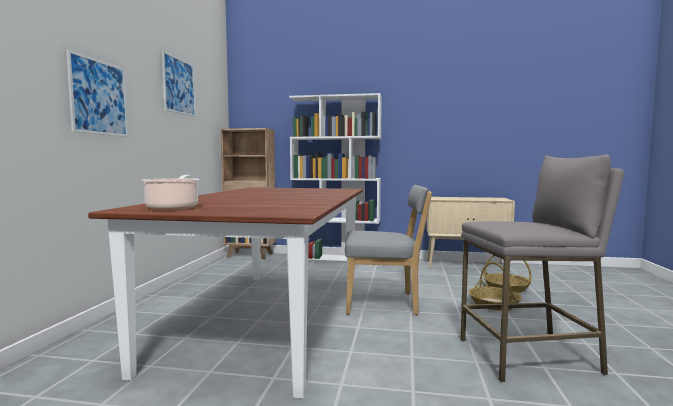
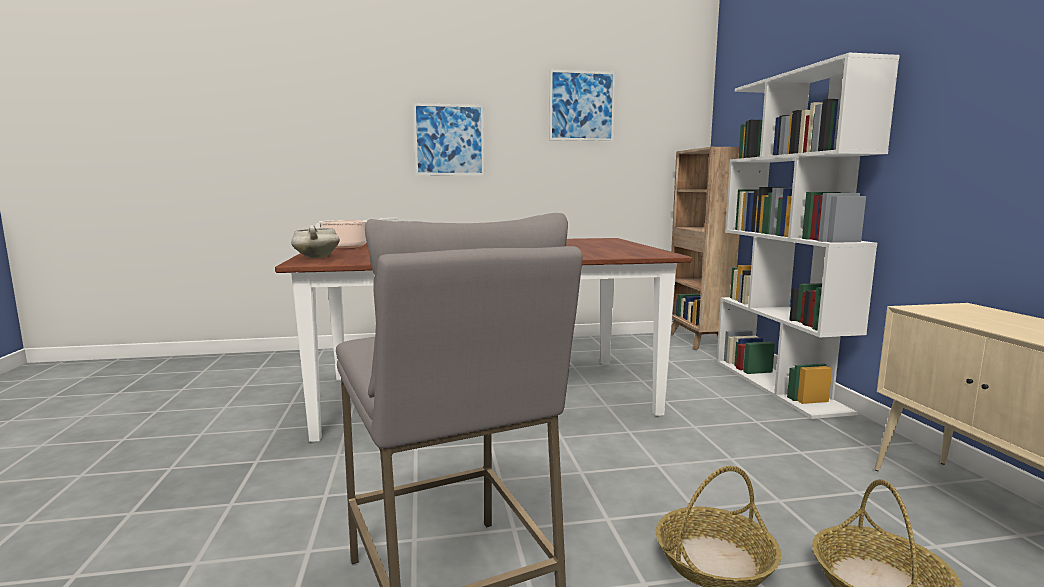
camera: 70 degrees right, 5 degrees up
(264, 212) = (316, 257): none -> white cooking pot
(384, 303) = (596, 449): grey chair -> none

